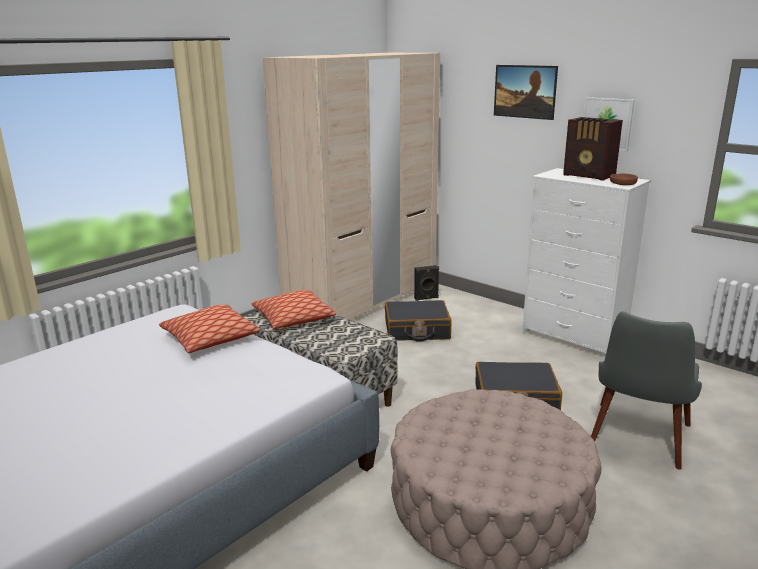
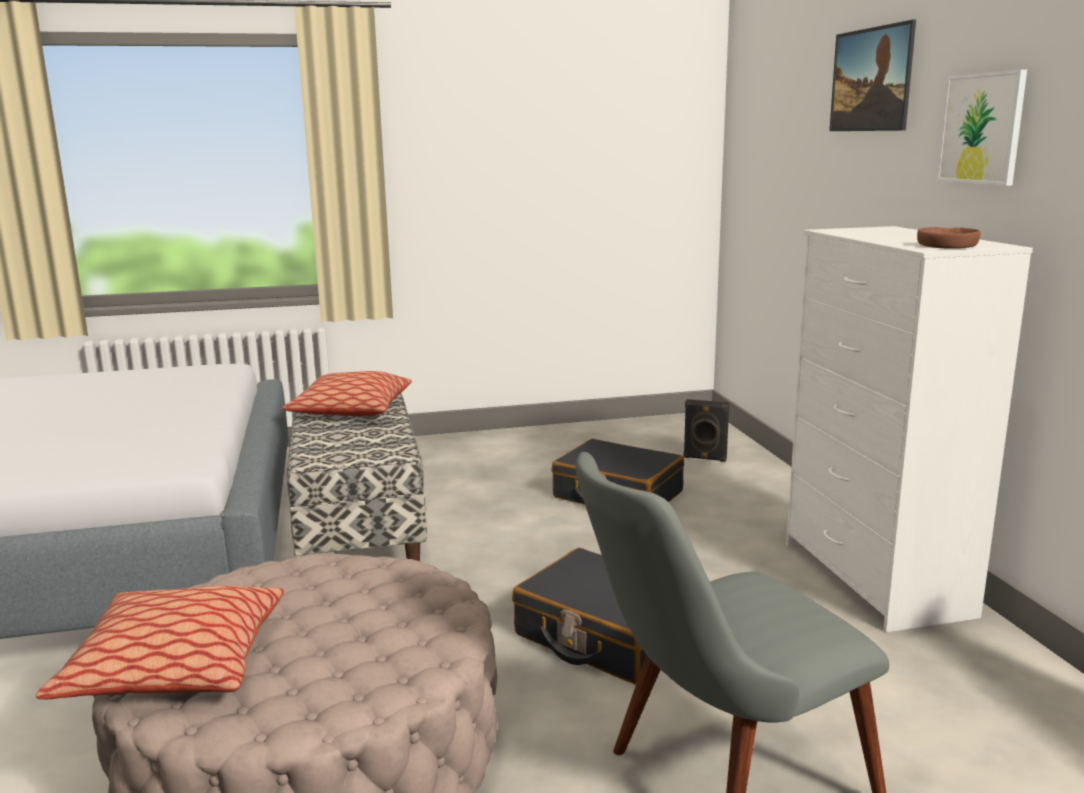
camera: 35 degrees right, 5 degrees down
(210, 338) = (179, 398): pillow -> pillow (175, 665)
(362, 299) = (608, 439): beige wardrobe -> none
(589, 176) = (915, 235): radio -> none

